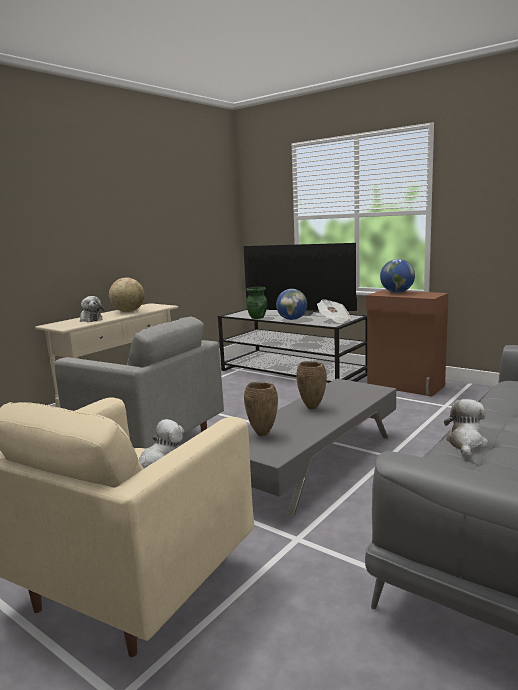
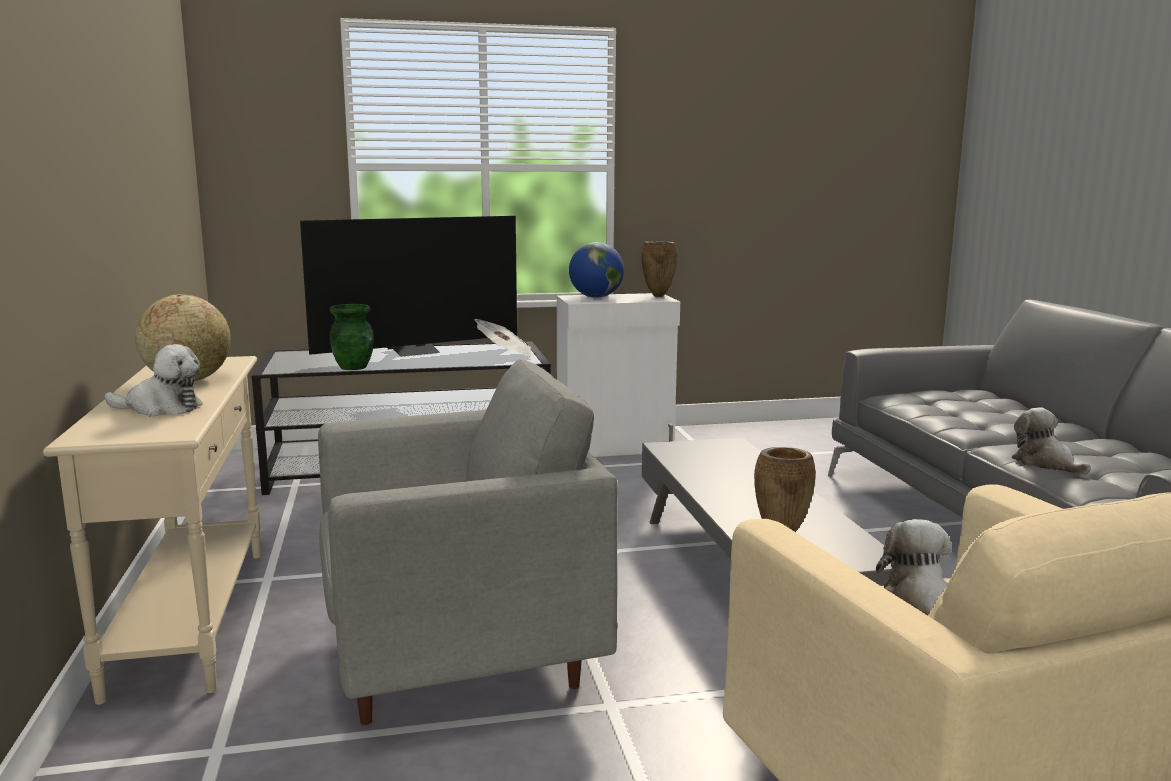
camera: 50 degrees left, 0 degrees up
(292, 319) = (428, 362): globe -> none
(312, 408) = (732, 487): brown vase -> brown vase (658, 296)
(405, 386) = (616, 447): brown cabinet -> white cabinet

